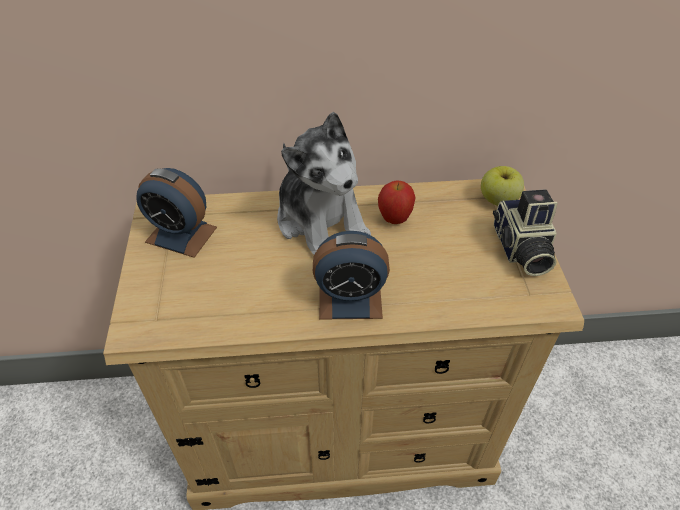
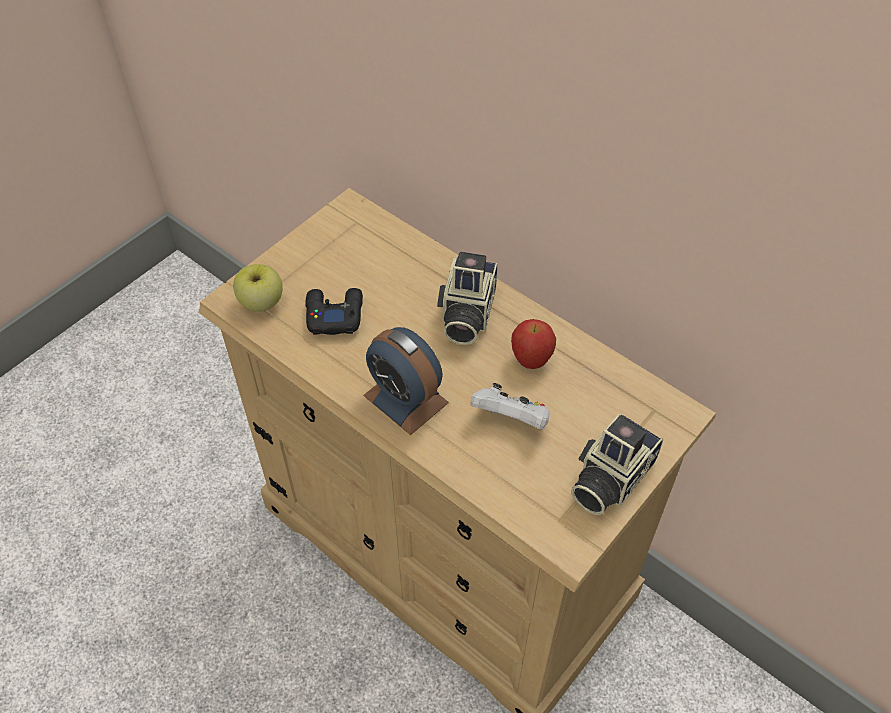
camera: 45 degrees right, 5 degrees up
(181, 234) = (345, 245): alarm clock -> none
(230, 284) = (334, 315): none -> black game controller
(321, 221) = (465, 314): plush toy -> camera
(428, 260) = (511, 419): none -> white game controller
(498, 200) = (655, 418): apple -> apple (261, 302)

